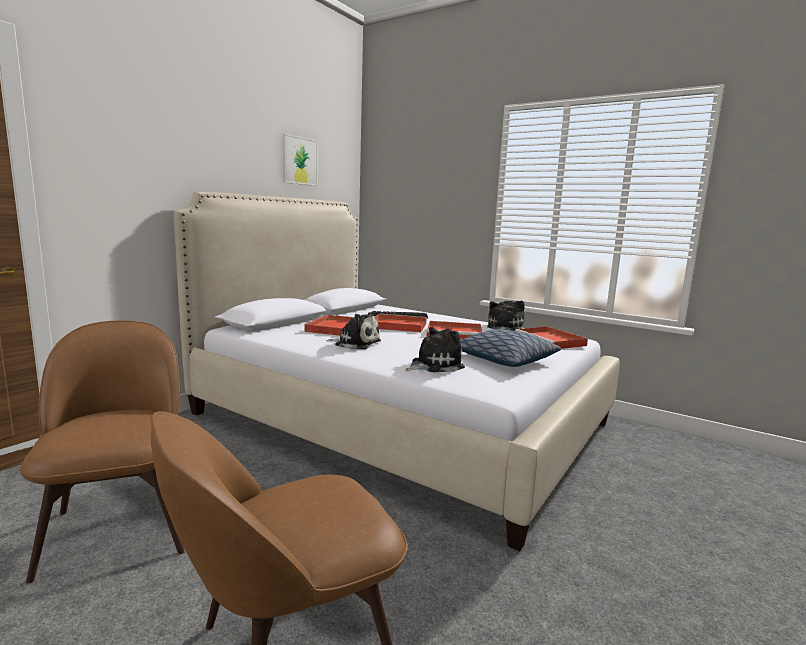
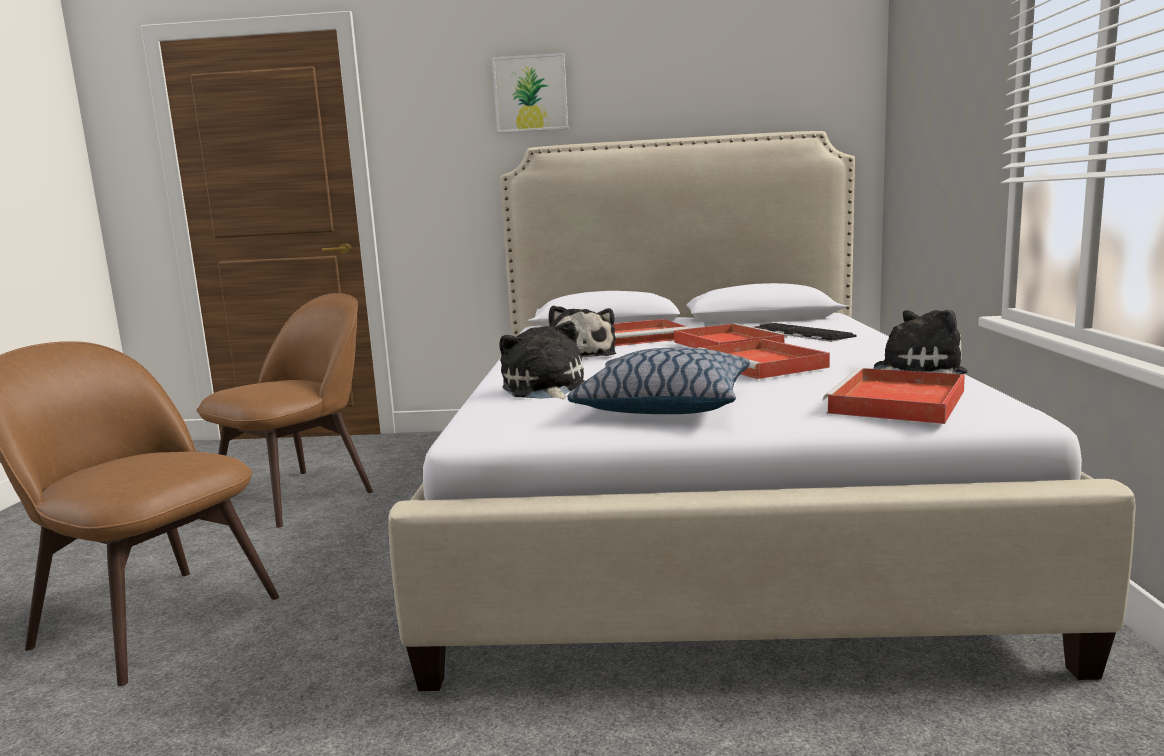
camera: 60 degrees right, 0 degrees up
(299, 161) = (725, 75): picture -> picture (530, 93)
(434, 365) = (545, 390): plush toy -> plush toy turned 135 degrees counterclockwise

